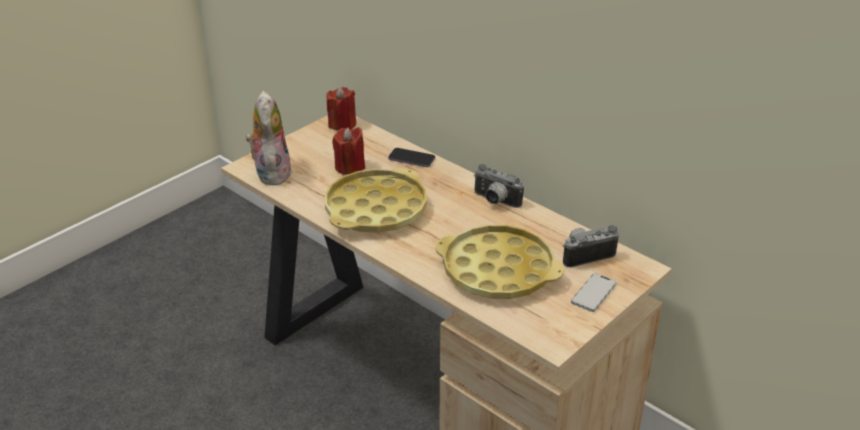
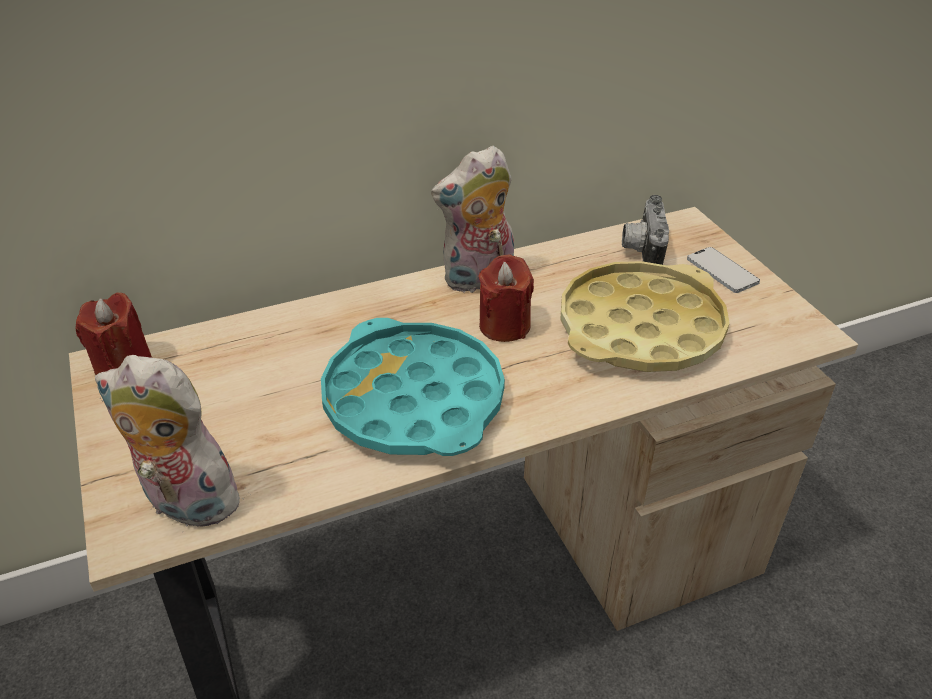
camera: 65 degrees left, 5 degrees up
(350, 167) = (264, 394): red candle -> red candle (504, 326)
(375, 209) = (413, 400): yellow tray -> turquoise tray
(411, 159) = (305, 321): phone -> none
(494, 201) = (478, 281): camera -> plush toy

